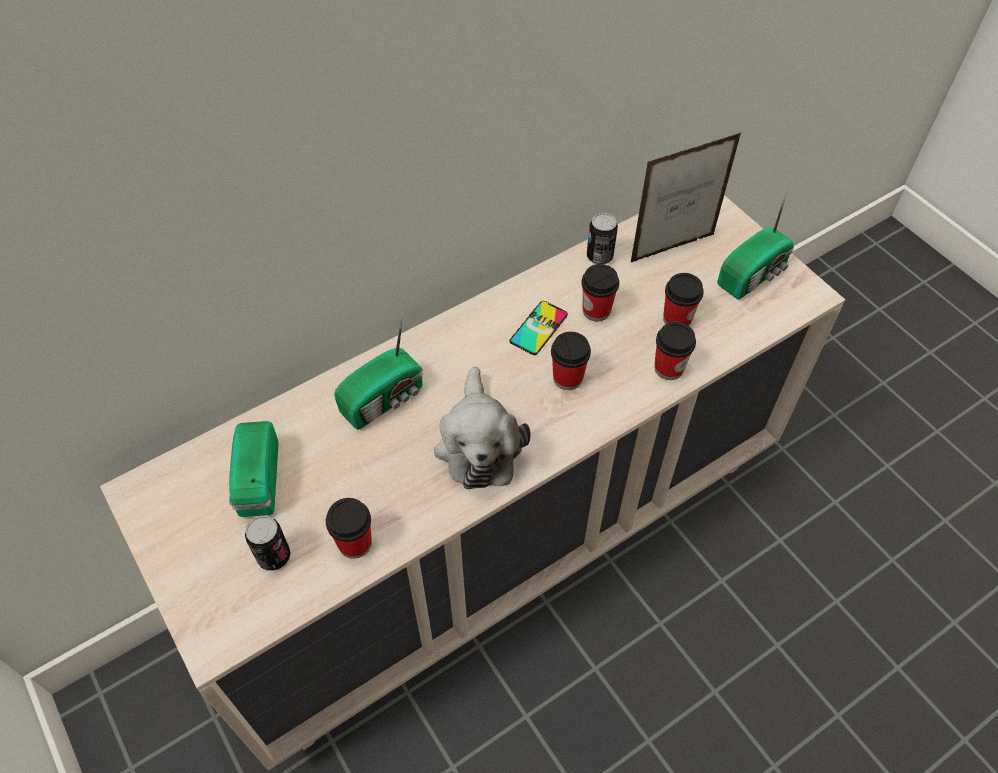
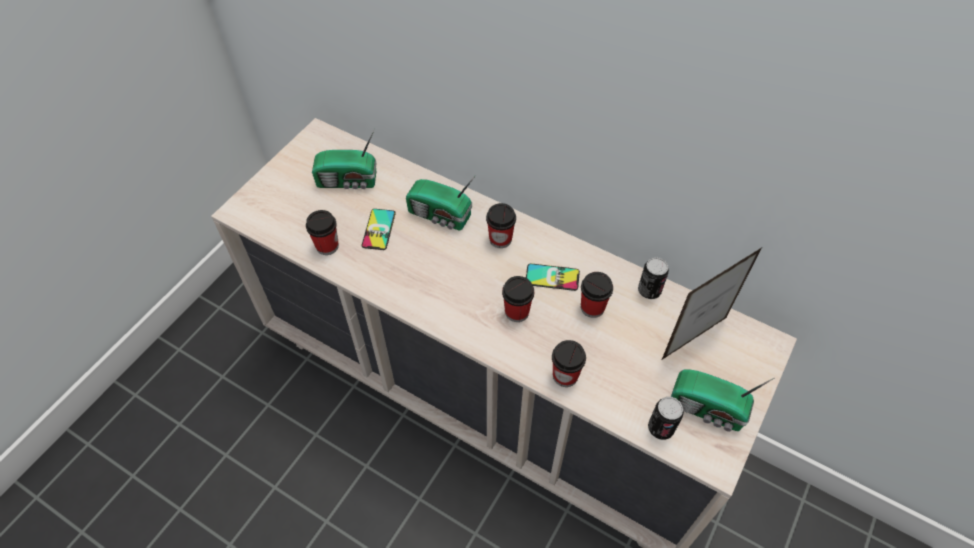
camera: 65 degrees right, 0 degrees up
(256, 481) = (348, 181): radio -> radio turned 150 degrees counterclockwise
(274, 556) = (302, 212): can -> can (660, 428)
(364, 473) = (379, 229): none -> phone
(478, 443) = (432, 280): plush toy -> none
(672, 248) = (694, 338): picture frame -> picture frame turned 75 degrees counterclockwise
(677, 319) = (619, 365): cup -> cup (500, 239)

